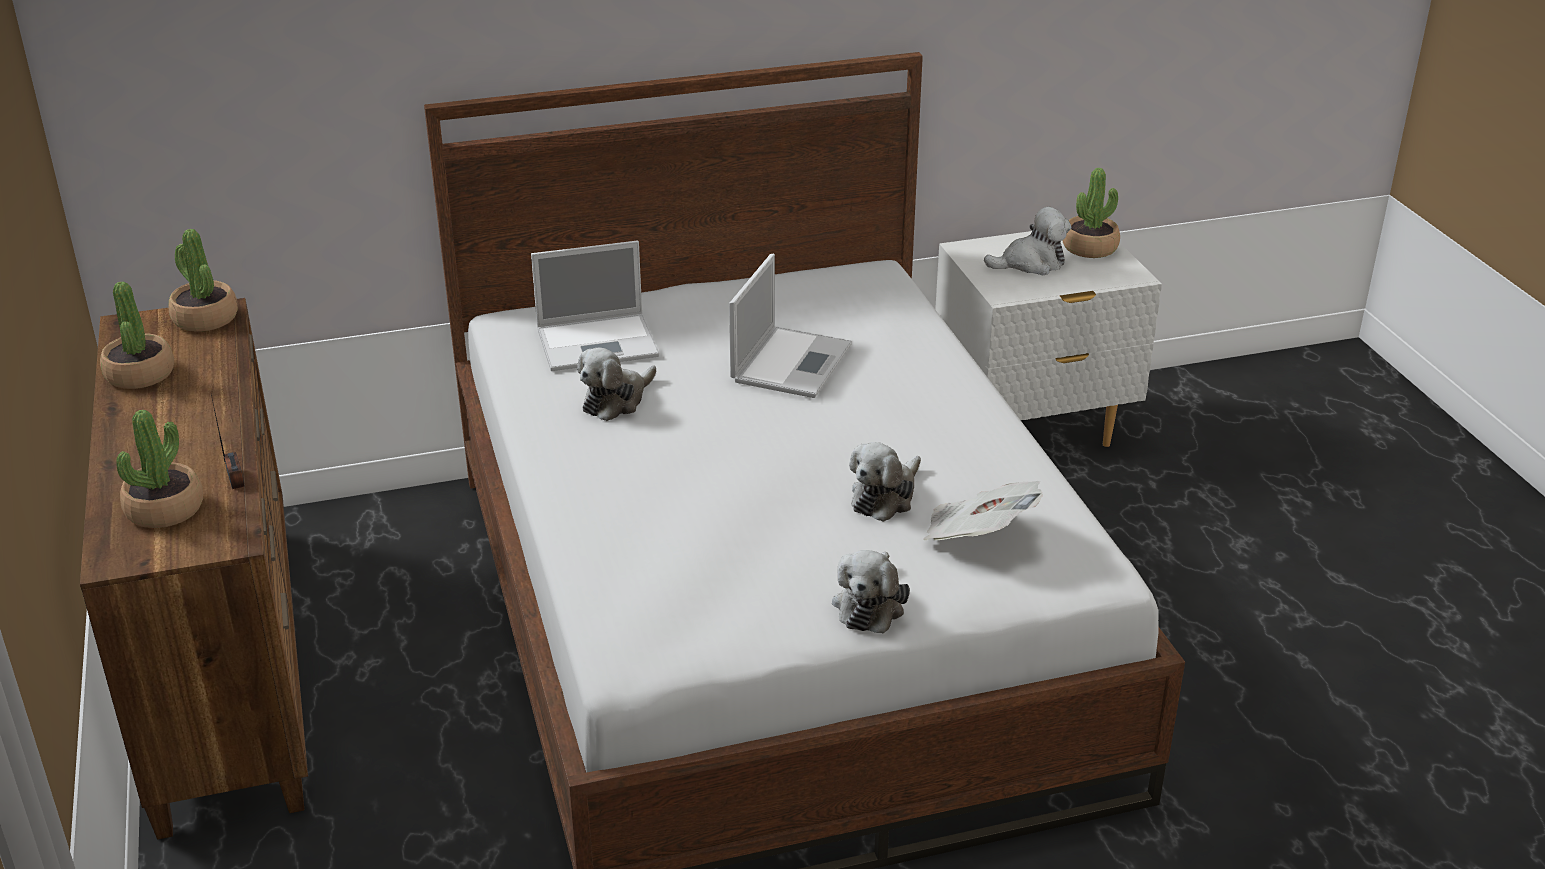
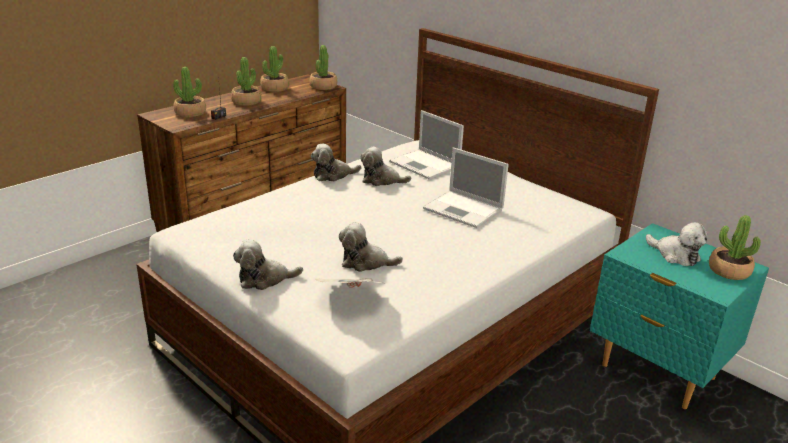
camera: 60 degrees right, 5 degrees down
(182, 426) = (246, 101): none -> potted plant
(546, 442) = (333, 175): none -> plush toy
(792, 362) = (464, 210): laptop -> laptop turned 45 degrees clockwise
(1031, 432) = (657, 372): white nightstand -> turquoise nightstand

